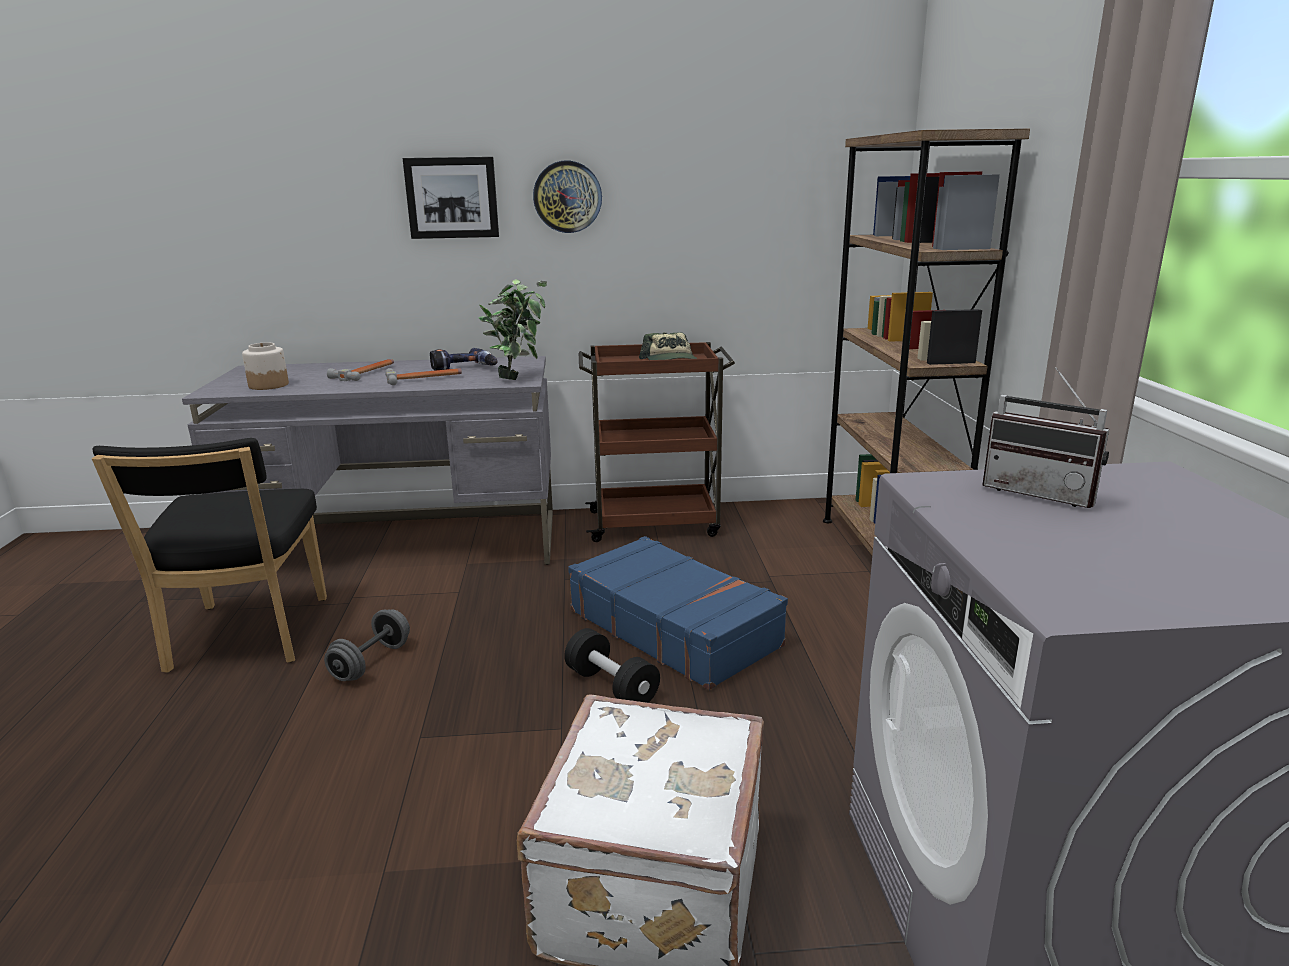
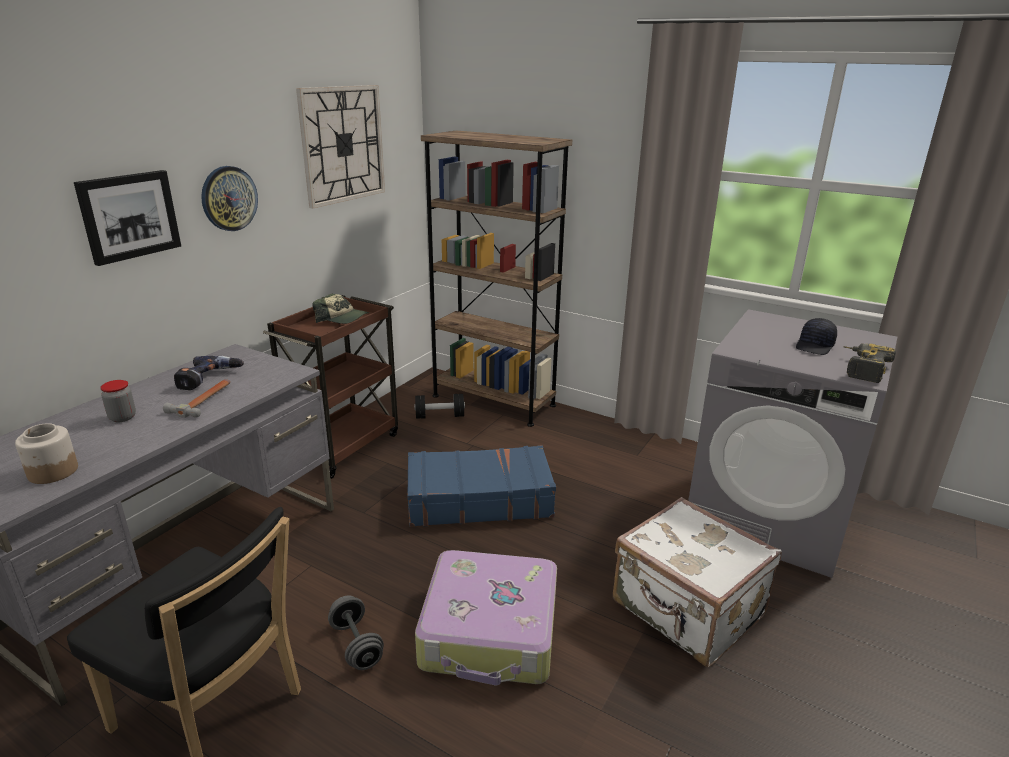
camera: 55 degrees left, 5 degrees up
(367, 373) = (122, 417): hammer -> jar
(453, 732) = (491, 632): none -> suitcase
(518, 378) = (281, 370): potted plant -> none
(611, 686) = (512, 548): black dumbbell -> black dumbbell (440, 416)
(747, 152) = (343, 144): none -> wall clock
(1041, 493) = (763, 339): radio -> none
(1113, 593) = (861, 368): none -> power drill
(1125, 536) = (815, 346): none -> black cap

